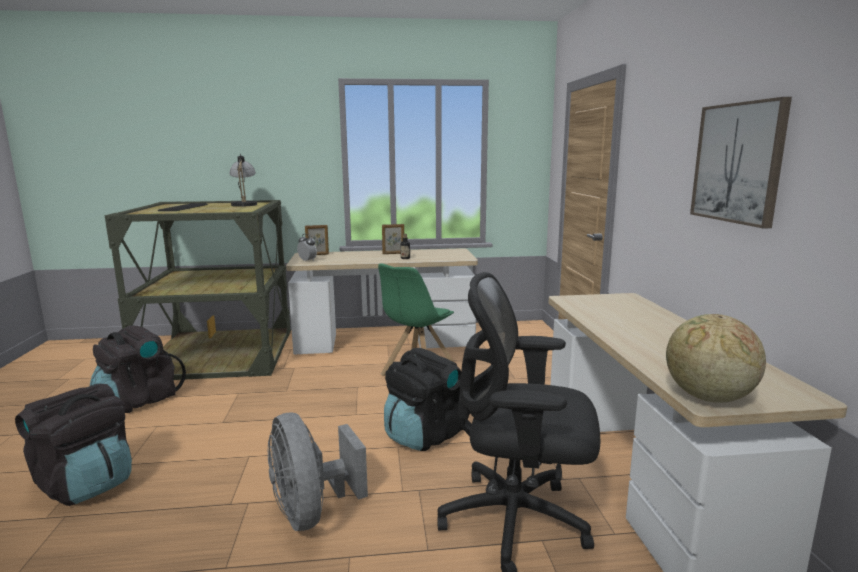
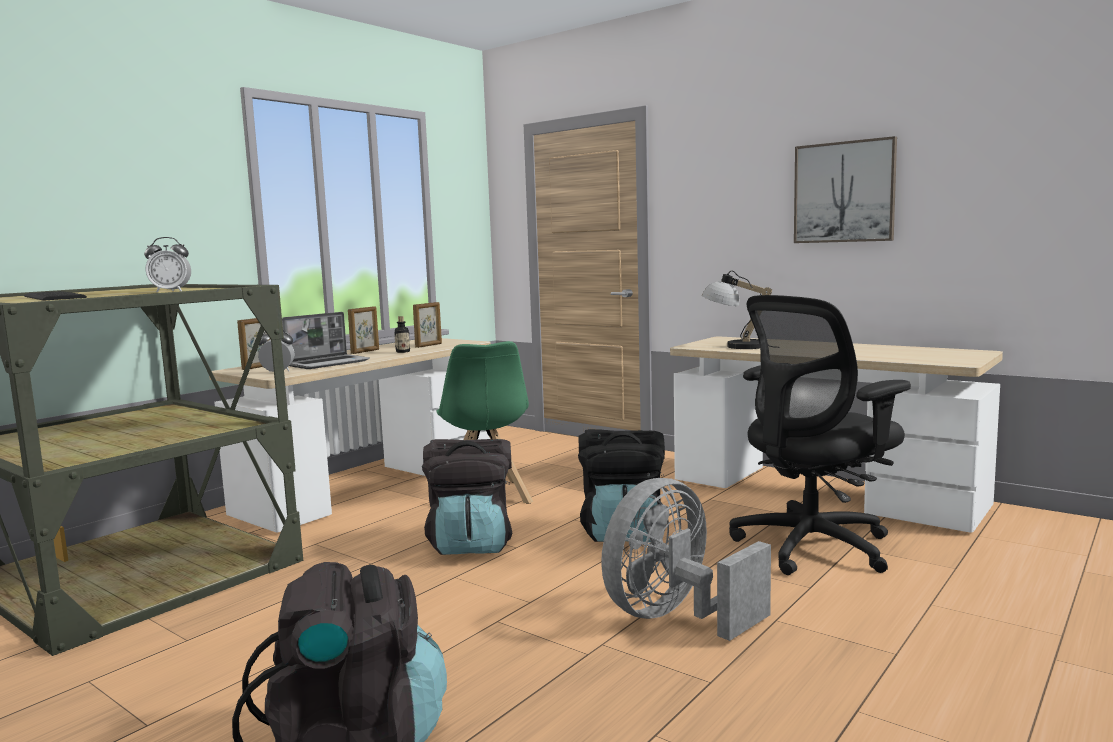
camera: 45 degrees left, 5 degrees down
(139, 401) = (150, 661): black backpack -> black backpack (472, 544)
(222, 210) = (171, 291): none -> alarm clock
(244, 204) = (140, 289): table lamp -> table lamp (735, 346)
(311, 512) = (675, 617): grey fan -> grey fan turned 120 degrees clockwise
(346, 259) = (328, 363): none -> laptop
(436, 256) = (429, 345): none -> picture frame
(707, 397) = (954, 361): globe -> none

